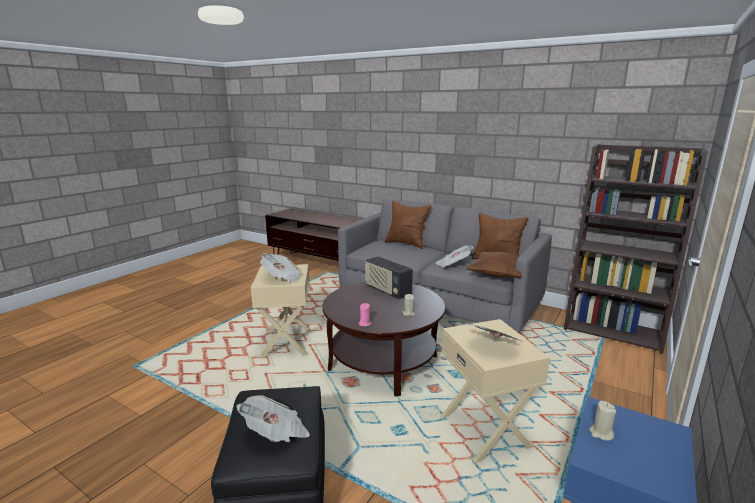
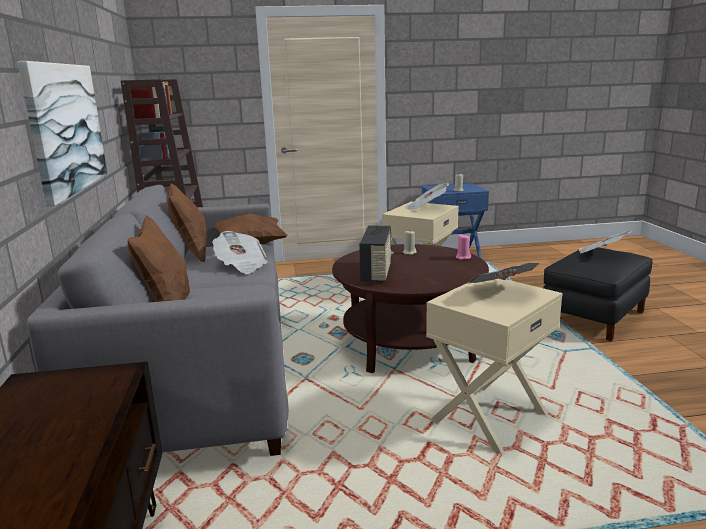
camera: 130 degrees left, 0 degrees up
(475, 162) = (66, 128): none -> picture

